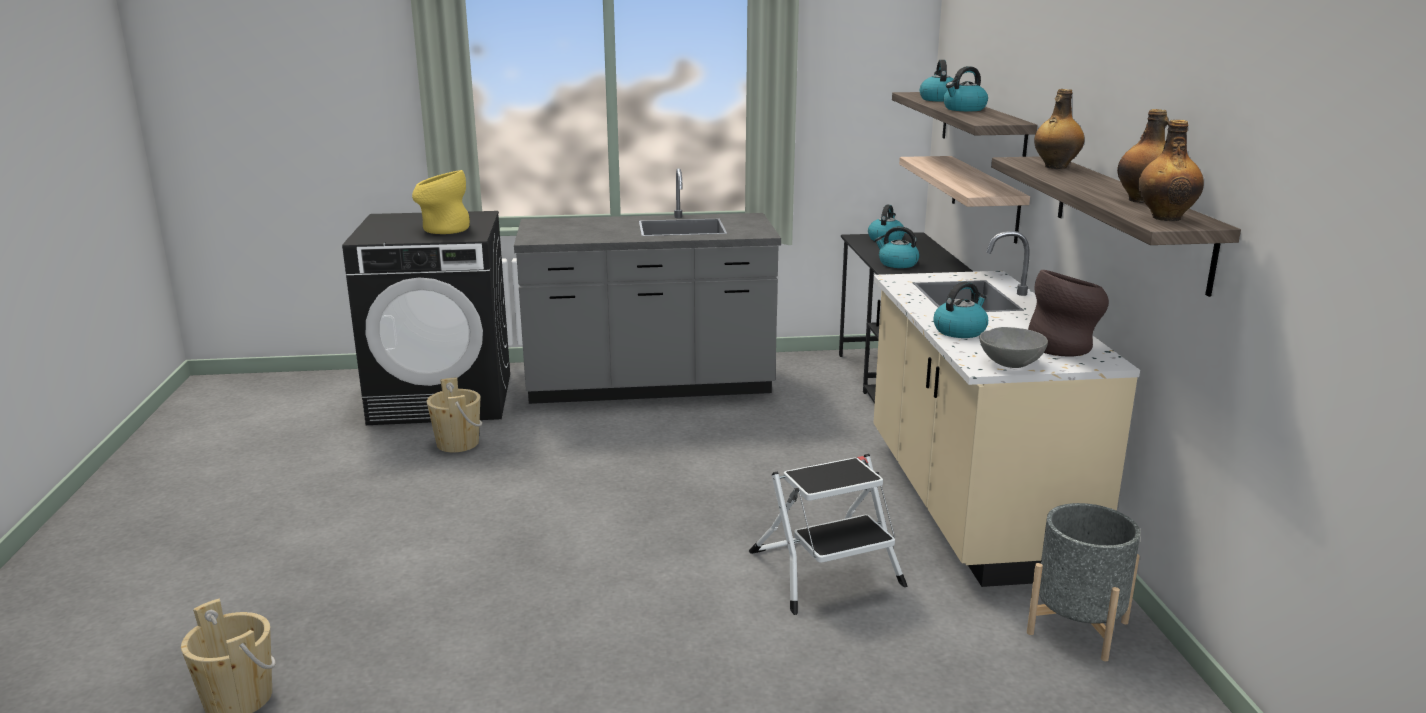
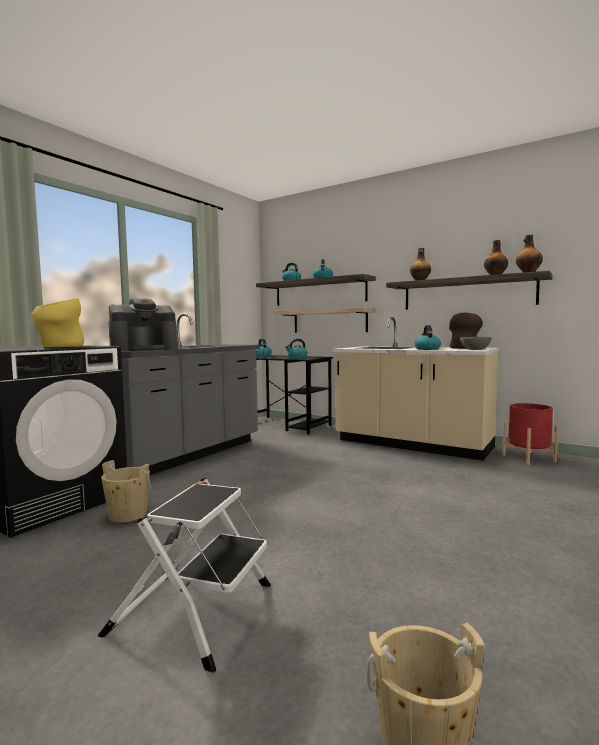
camera: 50 degrees left, 15 degrees down
(571, 232) = (144, 349): none -> coffee machine
(824, 570) = (440, 477): step ladder -> step ladder (193, 611)
(1077, 627) = (528, 458): grey planter -> red planter

